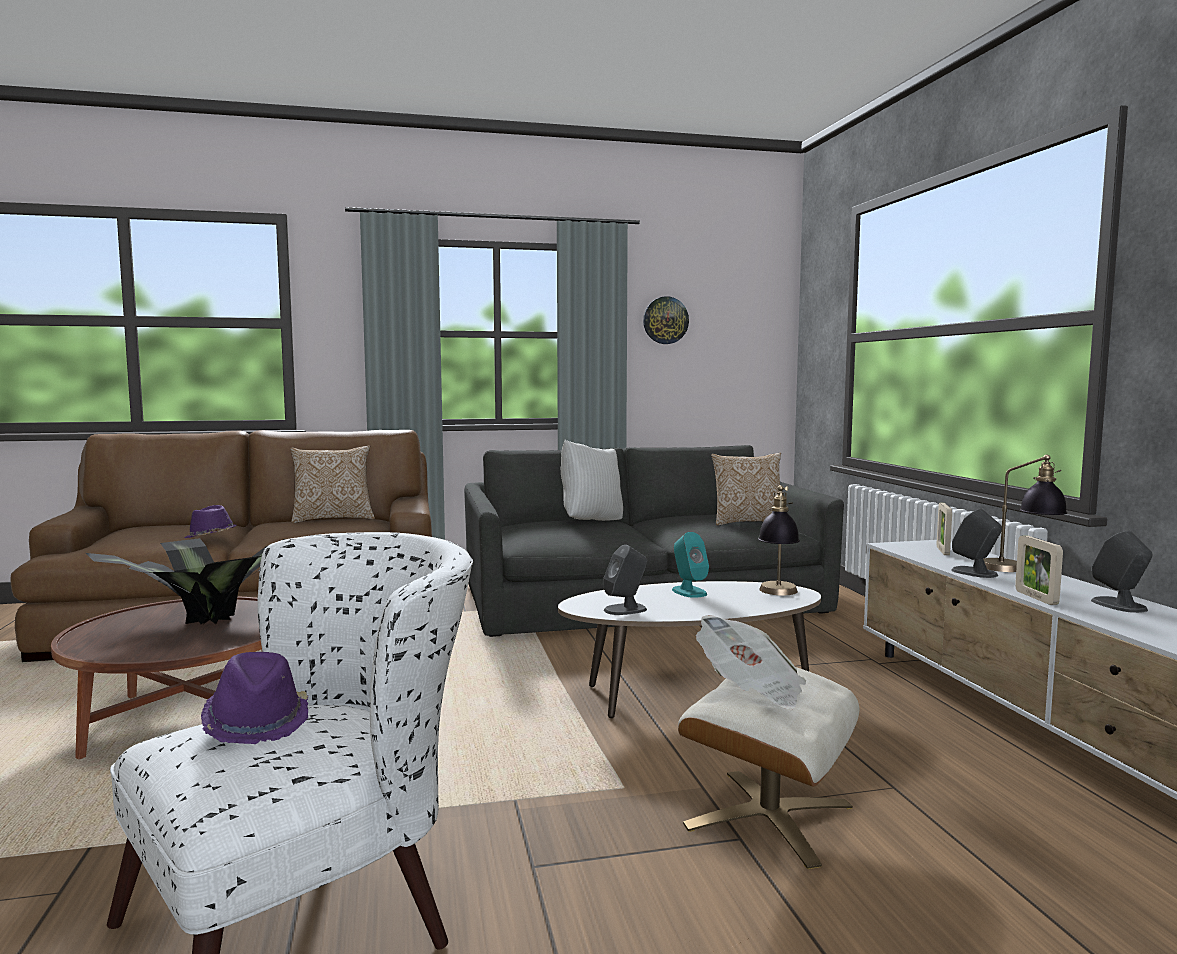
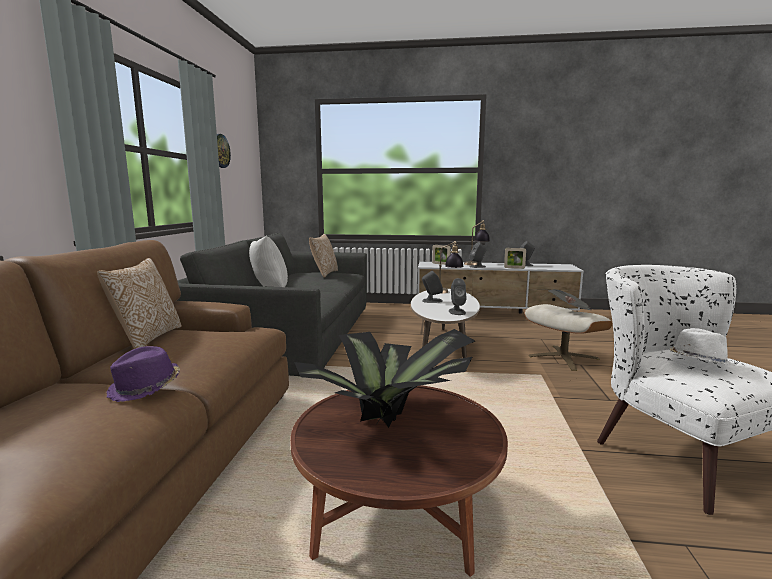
camera: 70 degrees left, 5 degrees up
(257, 722) = (699, 362): purple hat -> white hat
(689, 592) = (432, 301): turquoise speaker -> grey speaker

